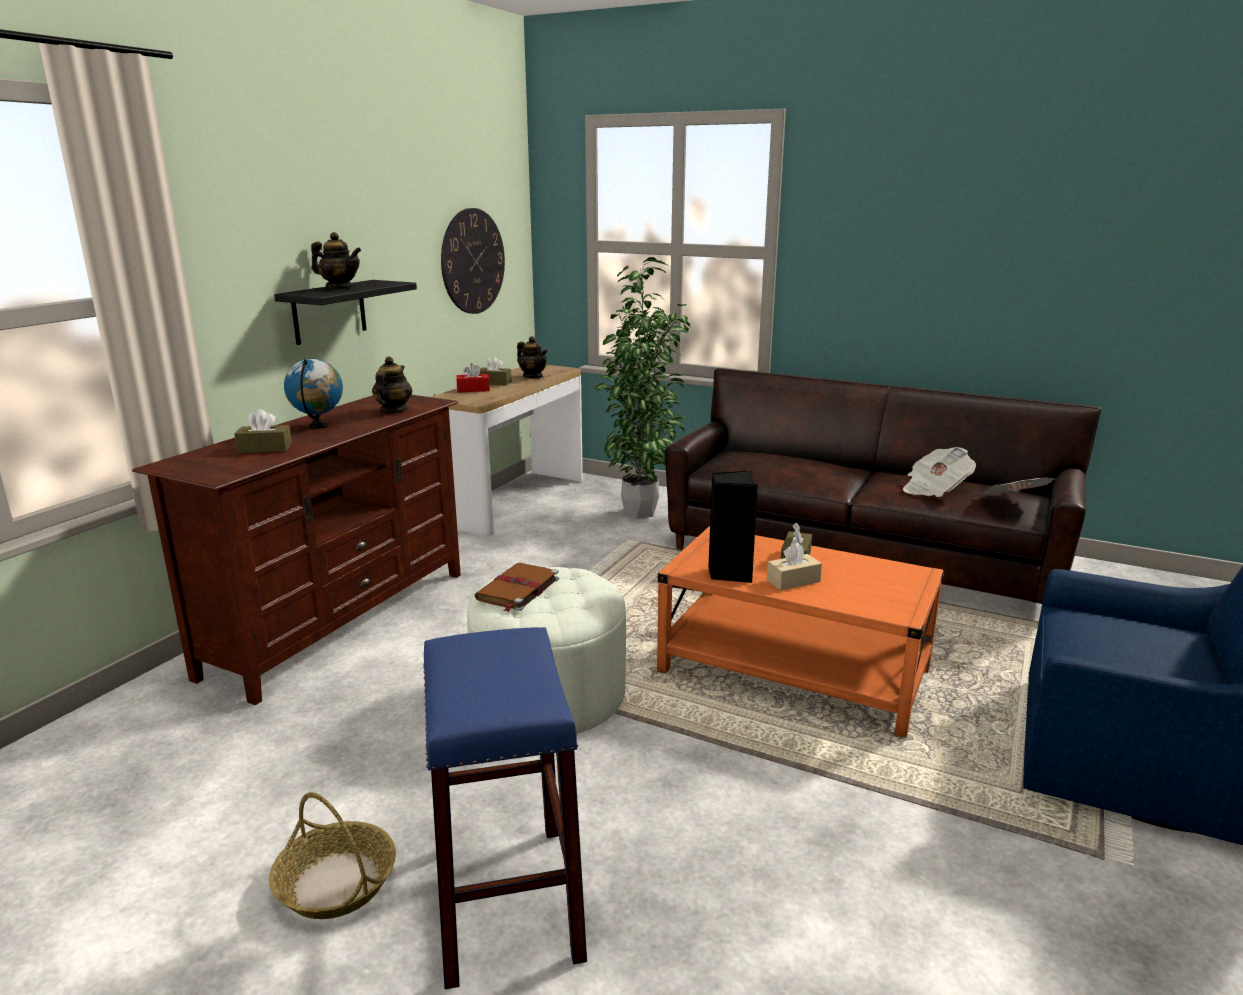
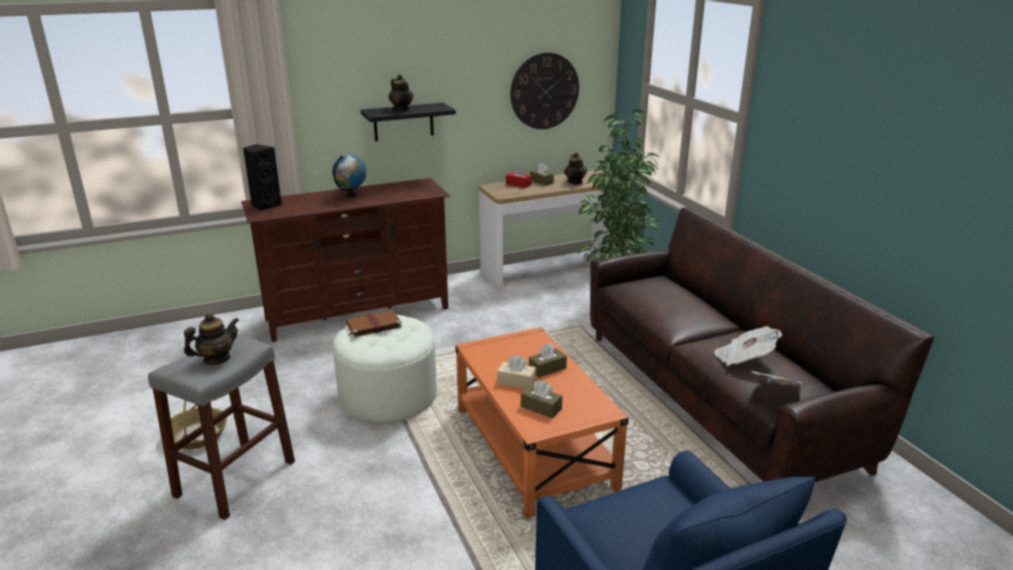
camera: 40 degrees right, 5 degrees up
(265, 448) = (304, 204): brown tissue box -> brown tissue box (541, 408)
(393, 411) = (403, 194): teapot -> teapot (216, 359)
(507, 901) = (235, 479): blue stool -> grey stool
(729, 573) = (491, 361): black speaker -> black speaker (265, 205)

